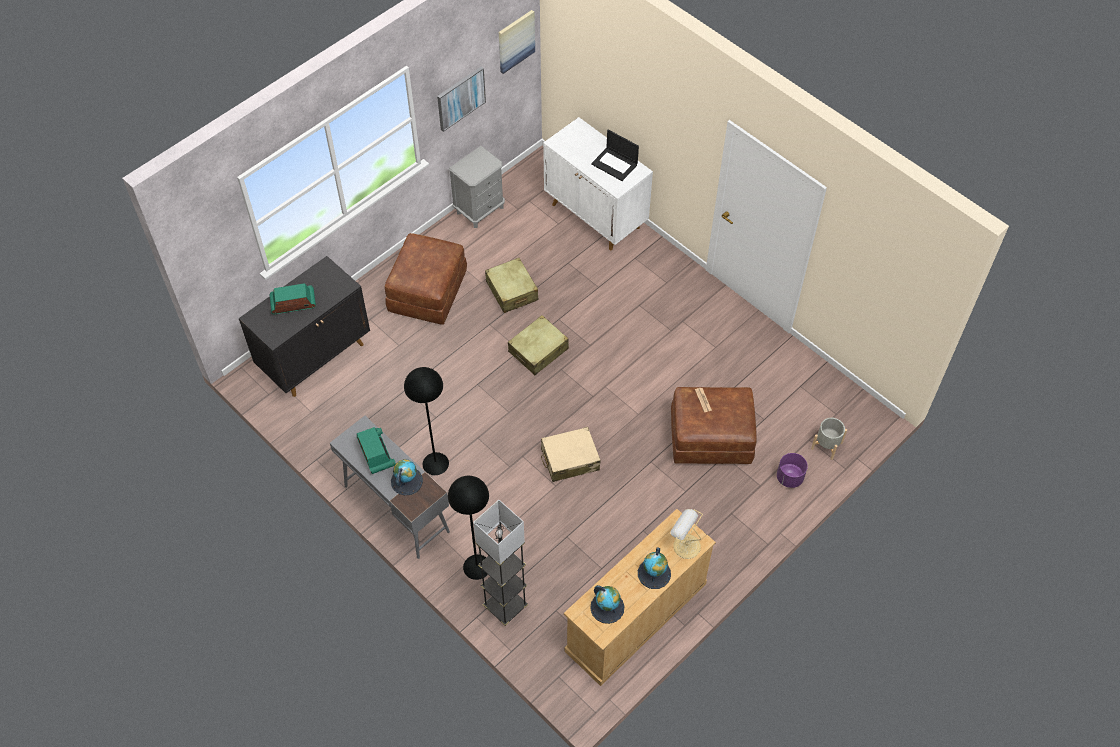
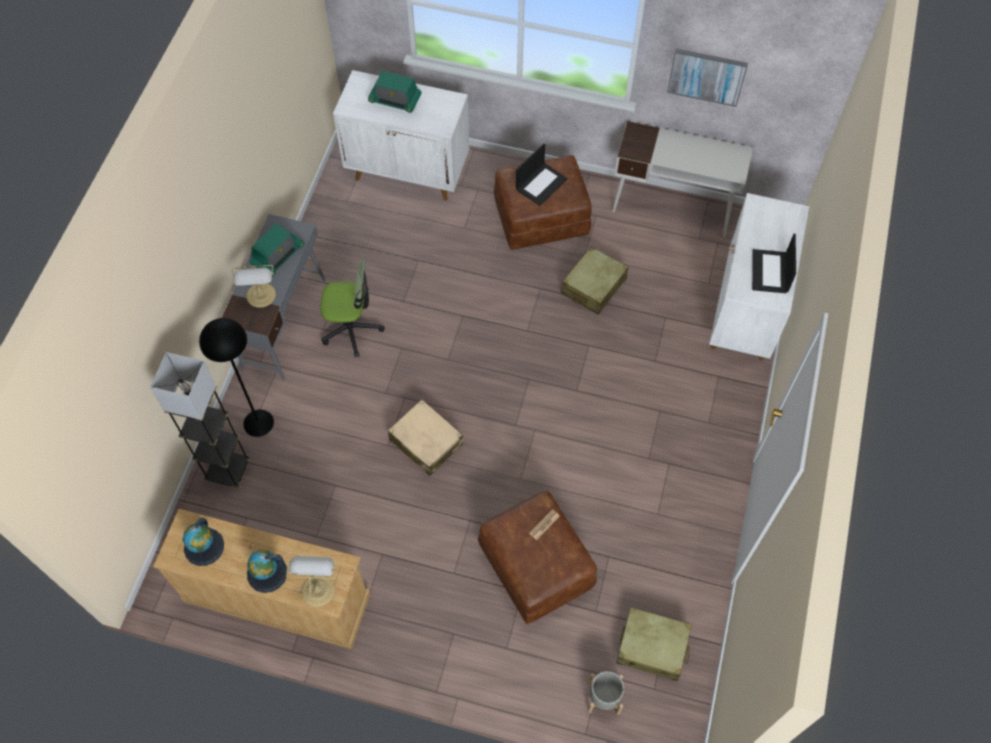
camera: 60 degrees right, 5 degrees up
(293, 303) = (395, 99): radio -> radio turned 150 degrees clockwise
(316, 356) = (408, 171): black cabinet -> white cabinet
(406, 481) = (261, 296): globe -> table lamp
(422, 263) = (541, 183): none -> laptop
(436, 463) = (351, 328): black floor lamp -> office chair
(480, 209) = (673, 207): grey nightstand -> white desk
(516, 41) = (809, 73): picture -> none
(538, 350) = (538, 347): beige suitcase -> beige suitcase (652, 647)
(789, 477) = (536, 675): purple planter -> none

